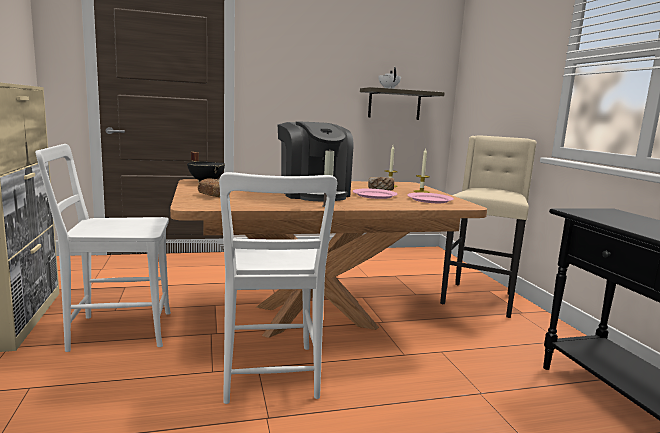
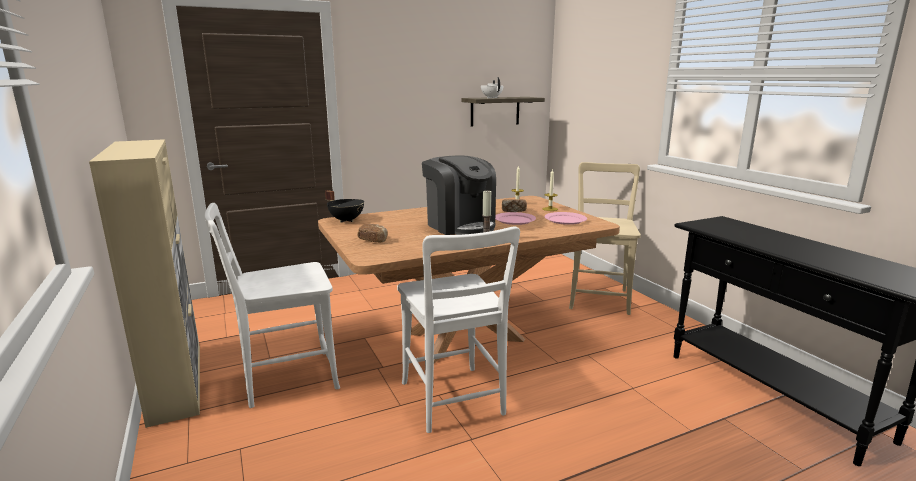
camera: 10 degrees left, 5 degrees up
(479, 299) = (599, 297): beige stool -> beige chair

